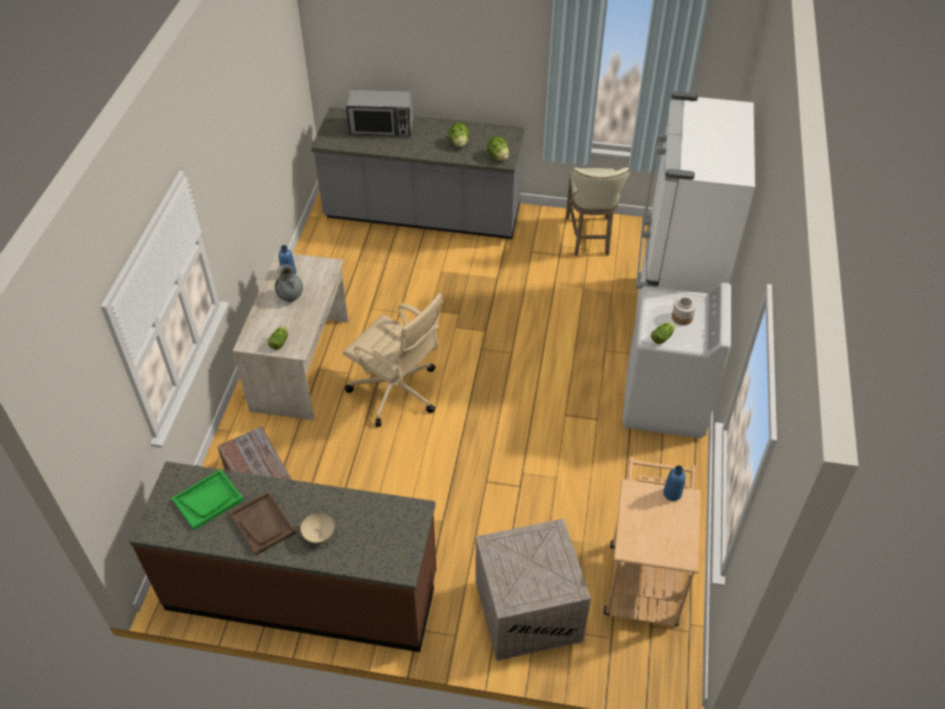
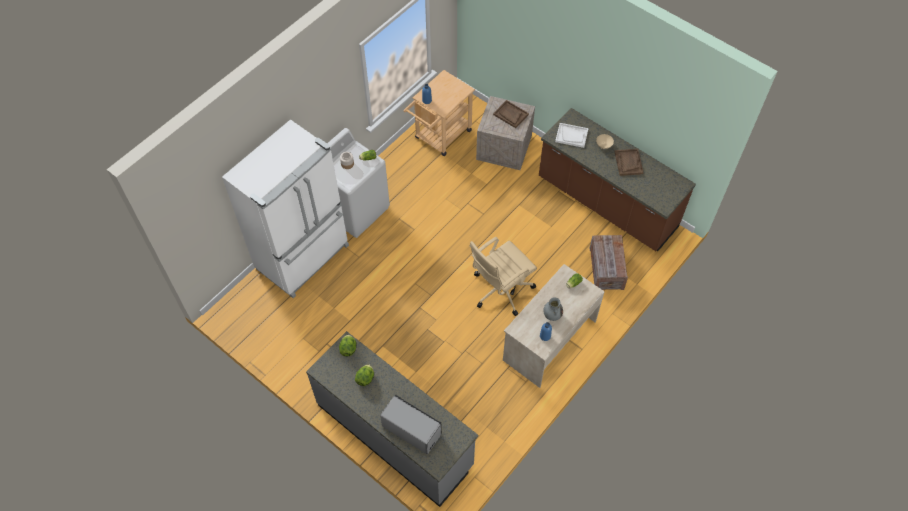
camera: 150 degrees left, 10 degrees up
(208, 500) = (651, 186): green tray -> none
(384, 528) = (571, 136): none -> white tray
(397, 392) = (500, 290): beige office chair -> beige office chair turned 105 degrees counterclockwise
(528, 577) = (510, 115): none -> brown tray
(589, 238) = (295, 347): beige stool -> none

